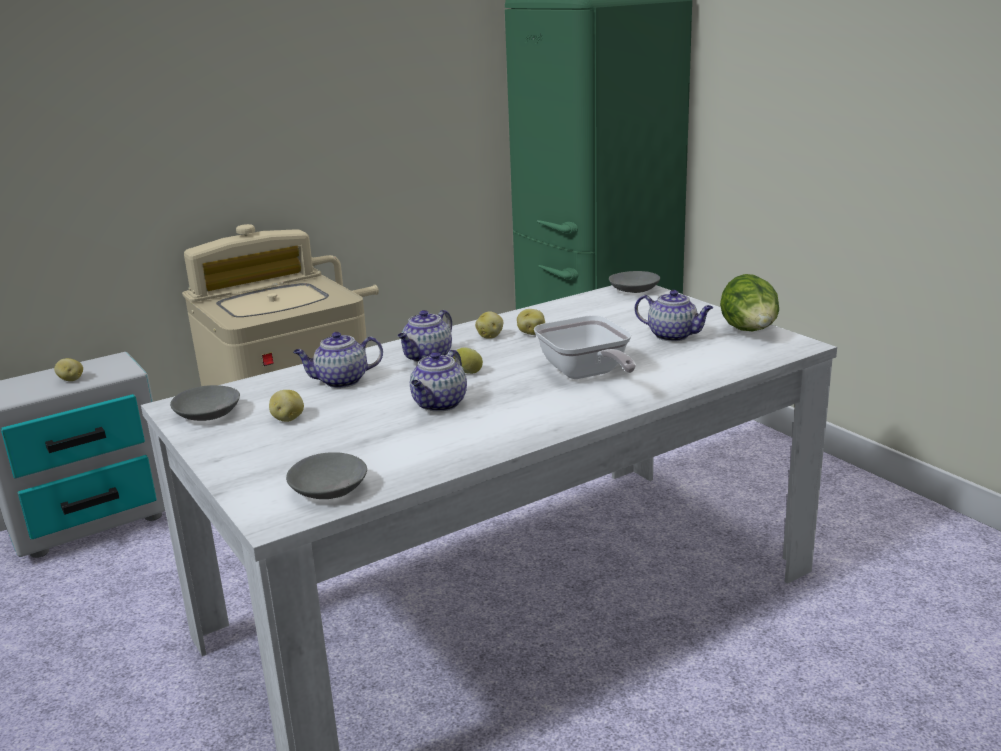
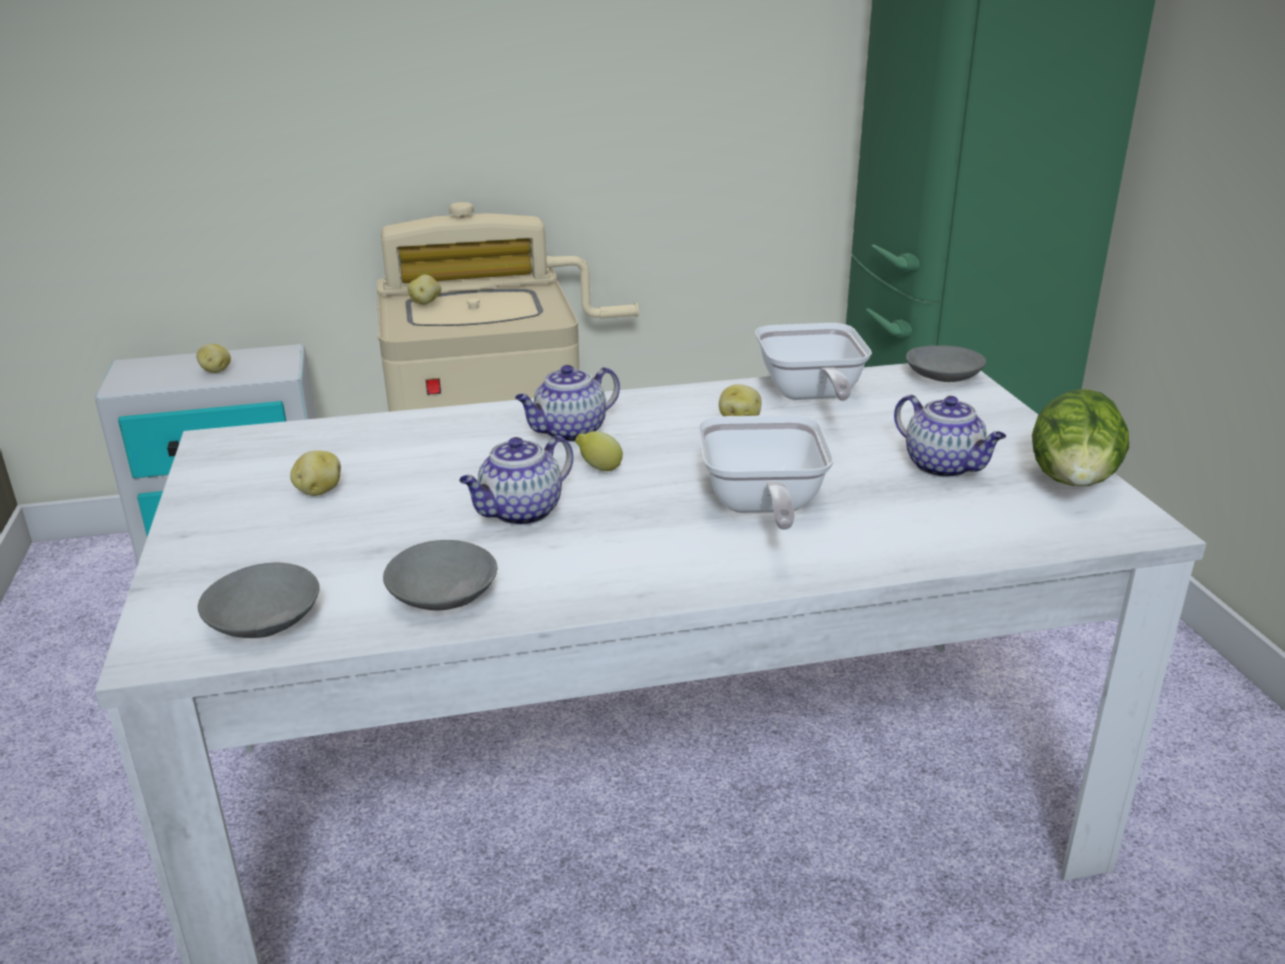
camera: 20 degrees right, 5 degrees up
(208, 414) = (238, 463): grey bowl -> grey bowl (443, 595)
(340, 381) = (431, 447): teapot -> none
(490, 336) = (680, 415): potato -> potato (426, 302)
(563, 313) = (810, 396): none -> frying pan

